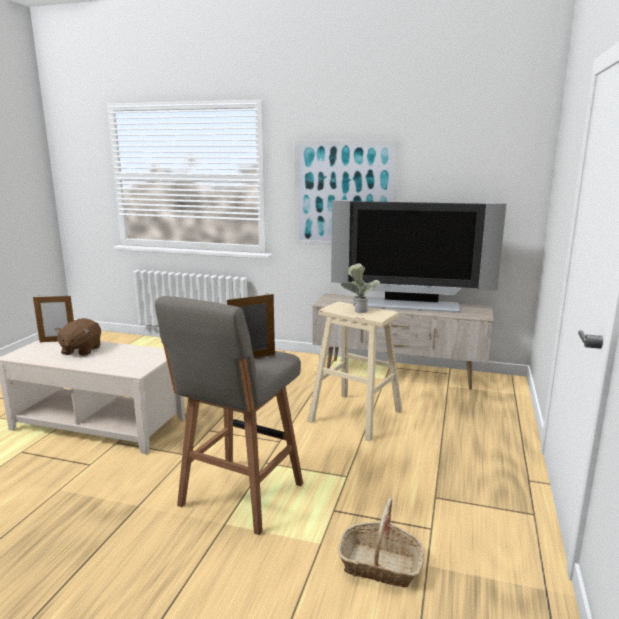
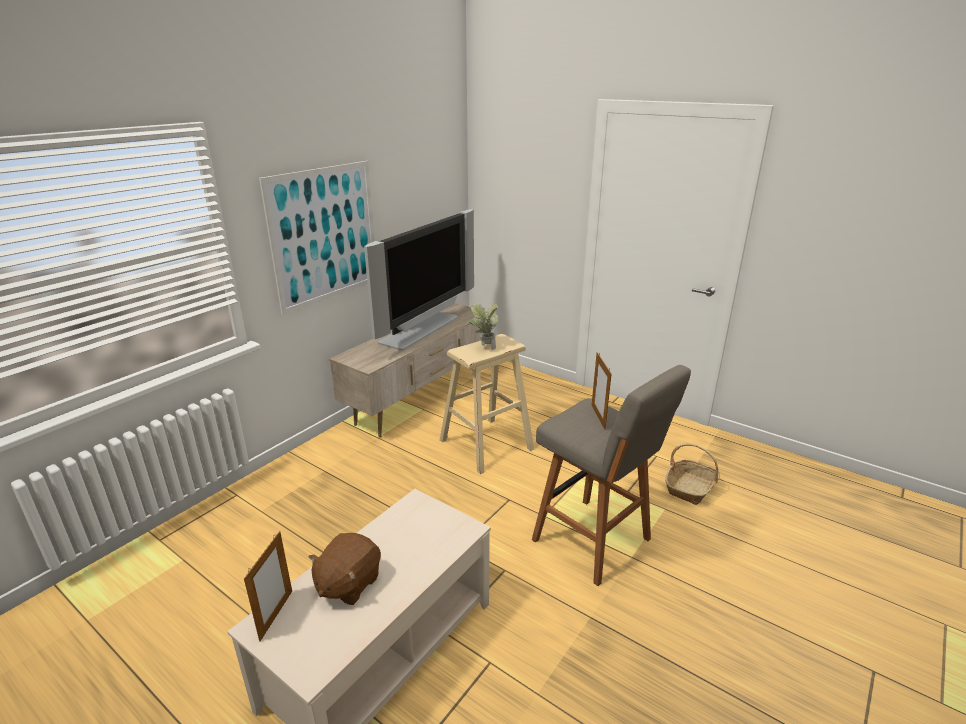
camera: 70 degrees left, 10 degrees up
(81, 350) = (348, 583): brown plush toy -> brown plush toy turned 90 degrees clockwise

